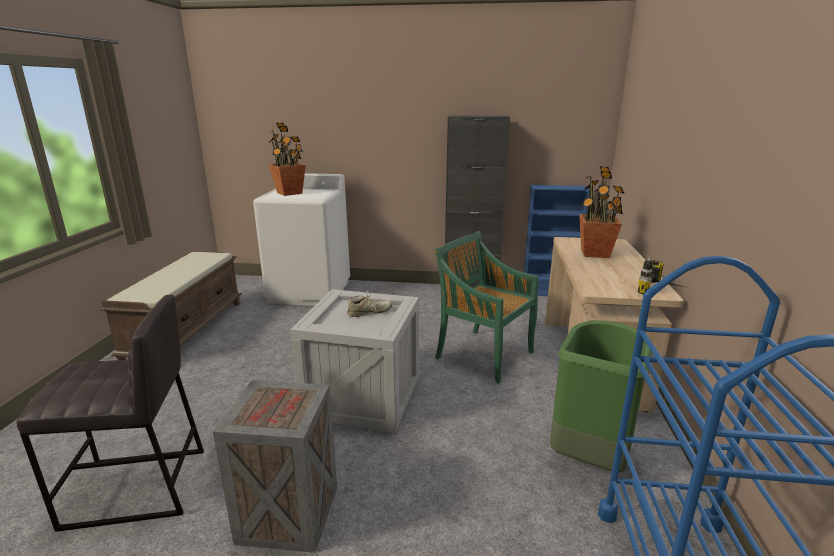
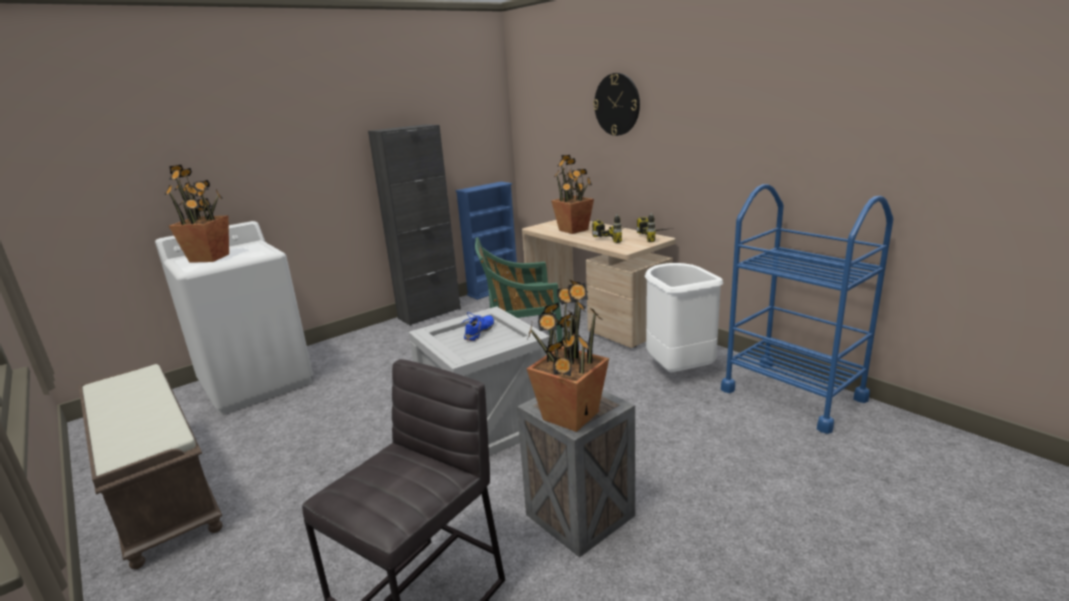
camera: 45 degrees left, 0 degrees up
(253, 411) = (569, 416): none -> potted plant
(369, 312) = (479, 332): beige shoe -> blue shoe
(589, 456) = (677, 369): green trash can -> white trash can
(615, 275) = (615, 238): none -> power drill
(680, 113) = (617, 104): none -> wall clock

